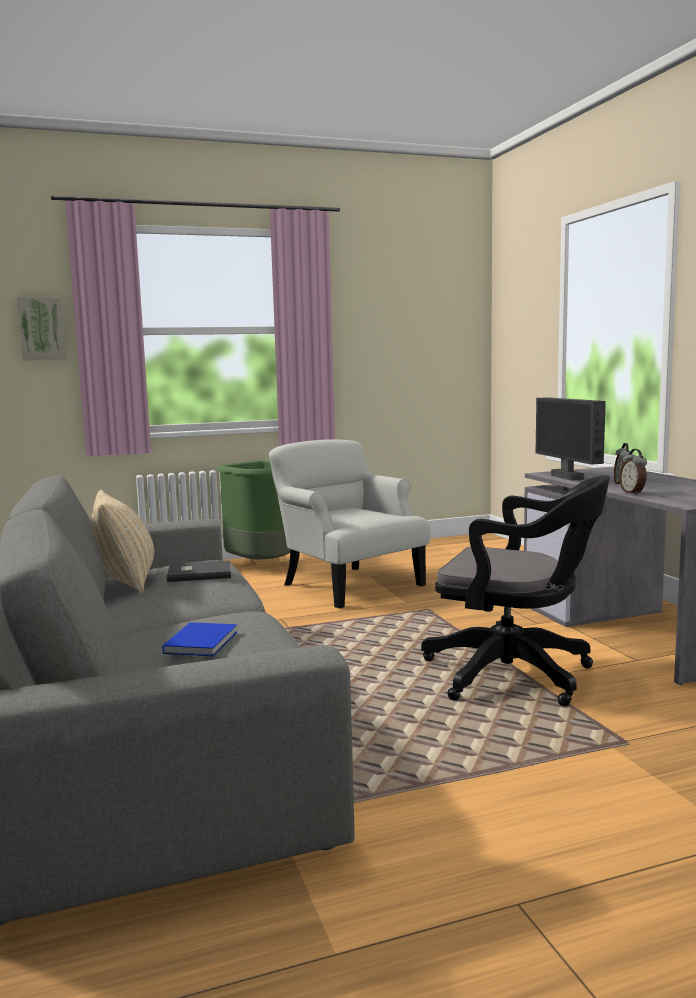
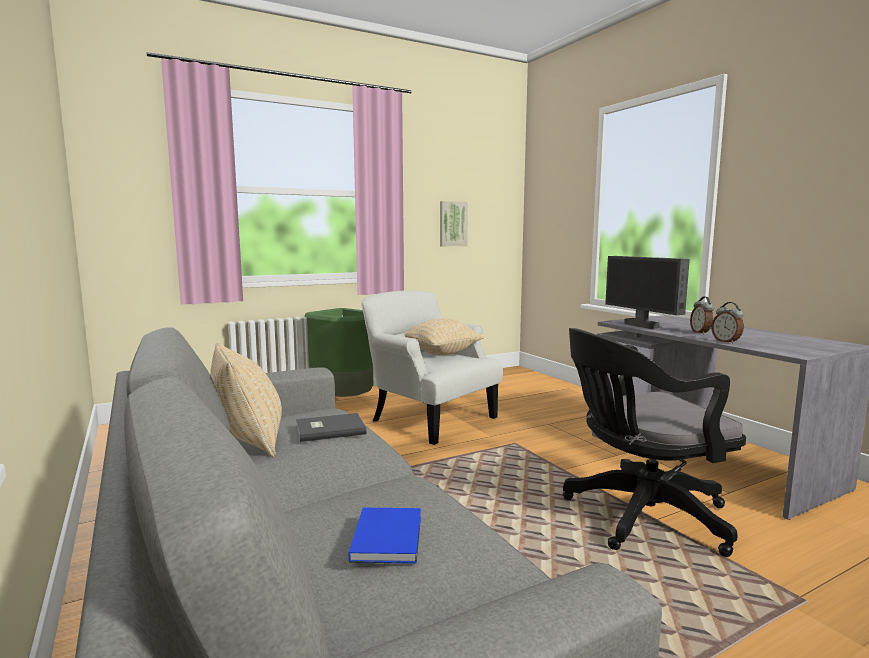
camera: 10 degrees left, 0 degrees up
(41, 329) = (135, 181): picture -> picture (452, 224)
(360, 510) = (440, 353): none -> beige pillow
(517, 675) = (640, 517): black office chair -> black office chair turned 150 degrees clockwise

